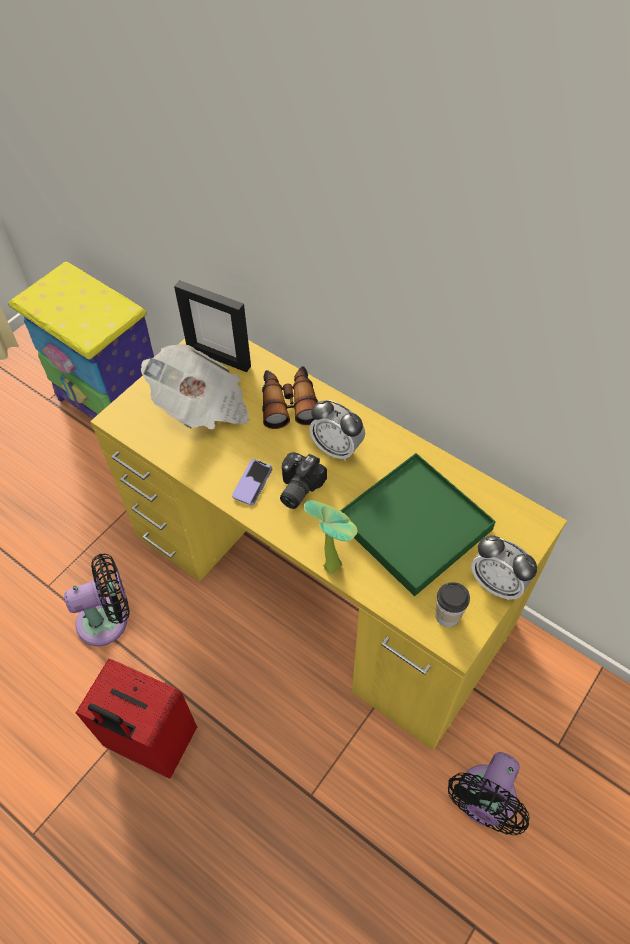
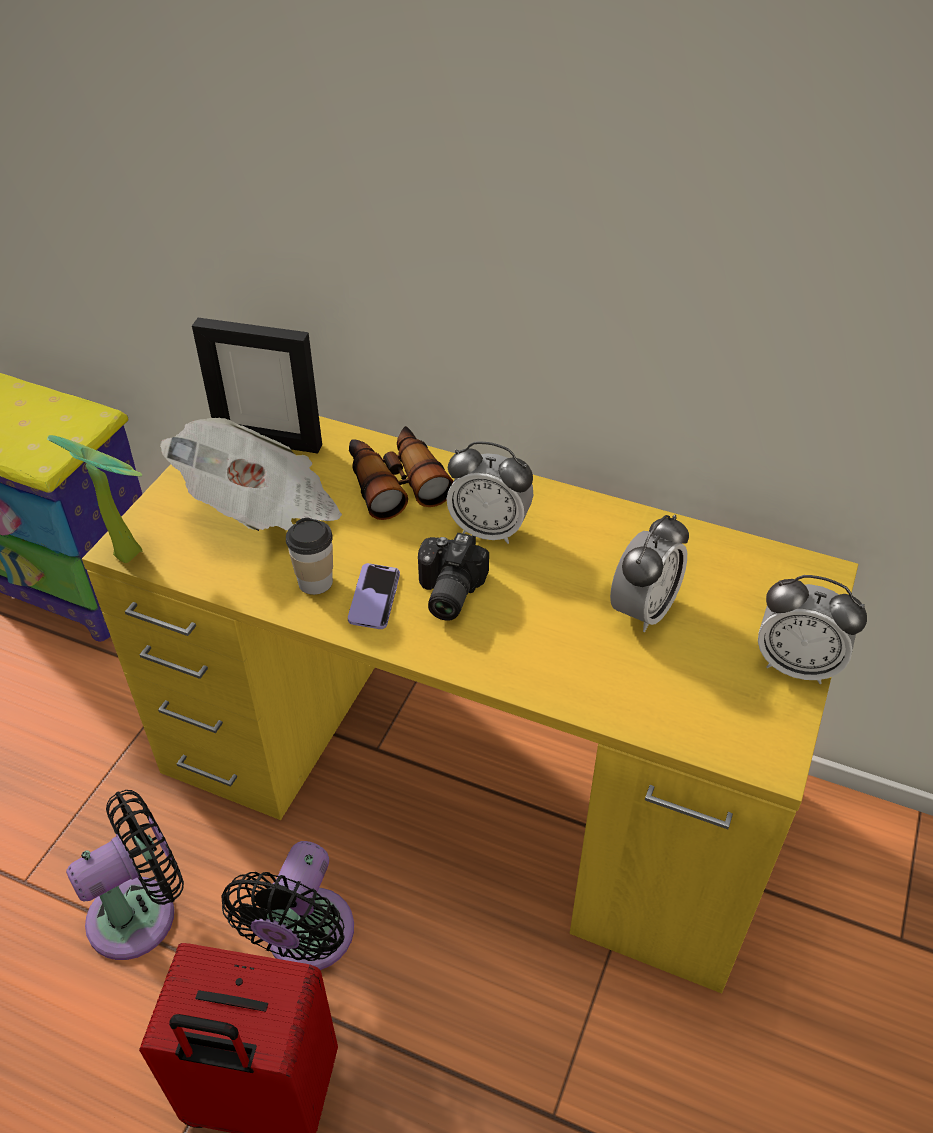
camera: 15 degrees left, 10 degrees down
(332, 562) = (538, 685): potted plant -> potted plant (128, 550)
(414, 525) = (643, 610): green tray -> alarm clock
(447, 616) = (742, 724): cup -> cup (315, 582)
(483, 801) = (824, 1053): black fan -> black fan (306, 940)

